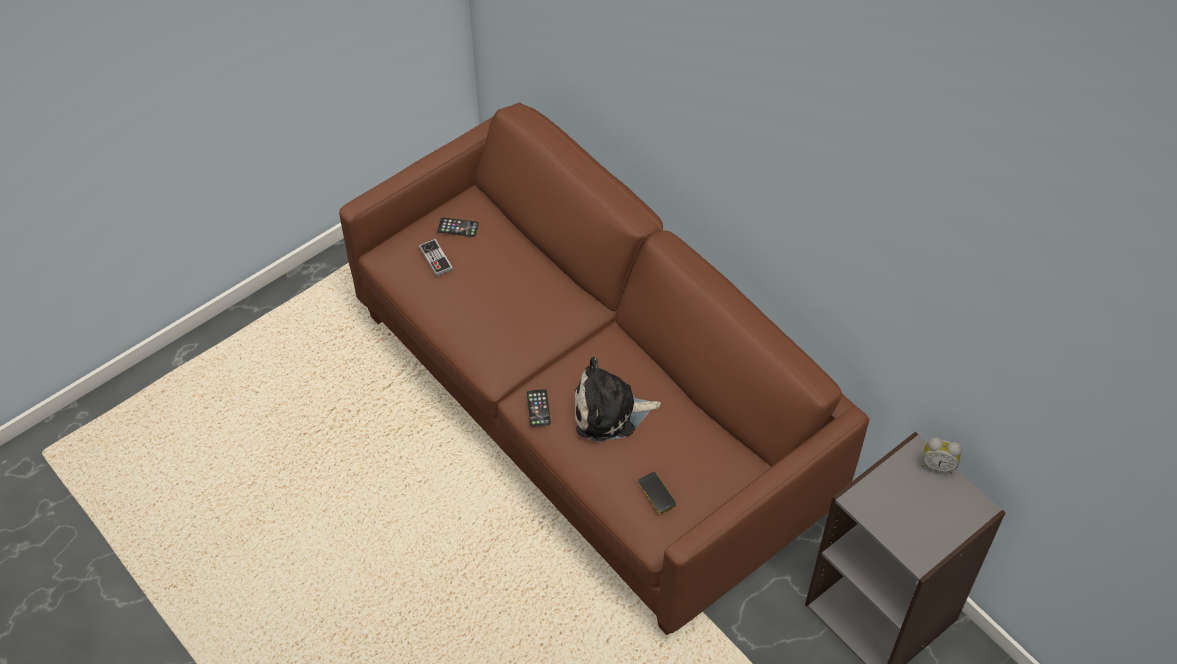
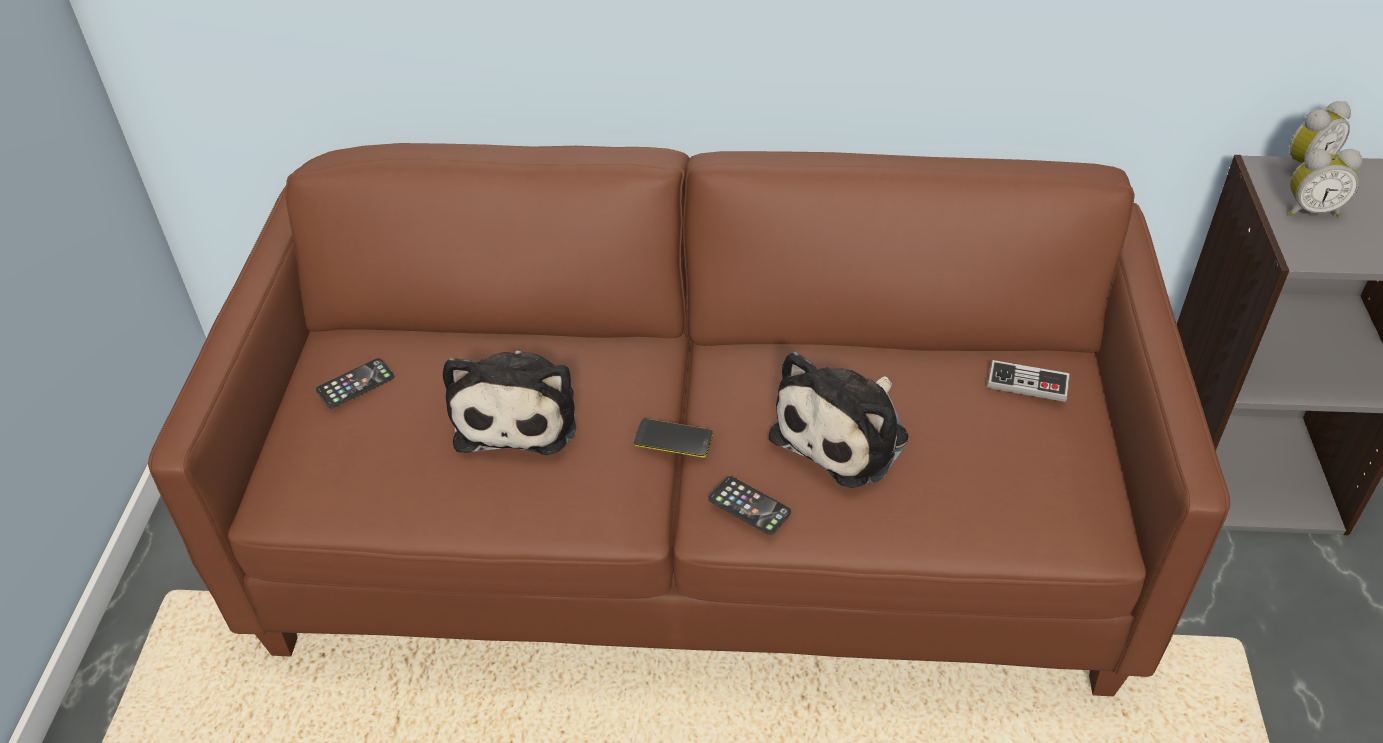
camera: 45 degrees left, 10 degrees down
(436, 258) = (368, 440): game controller -> game controller (1028, 383)
(501, 293) = (518, 413): none -> plush toy
(657, 493) = (1030, 476): phone -> phone (673, 439)
(898, 485) = (1311, 210): none -> alarm clock

